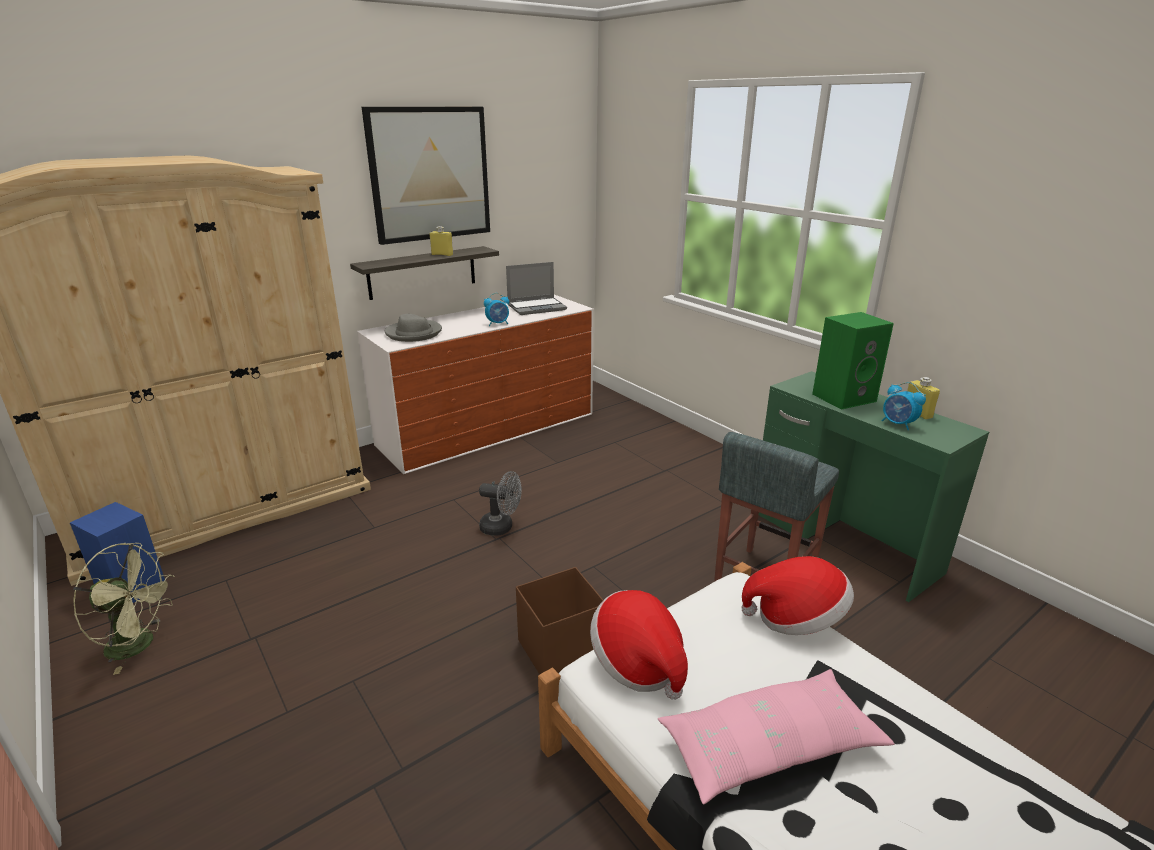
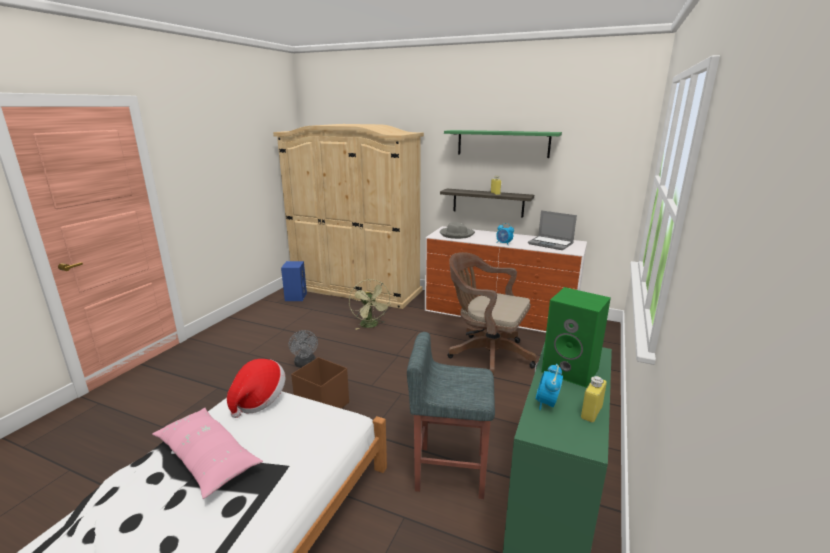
camera: 60 degrees right, 5 degrees down
(140, 644) = (268, 312): green fan -> green fan (371, 325)
(430, 174) = (503, 143): picture -> green shelf
(501, 527) = (408, 352): grey fan -> grey fan (305, 364)
(571, 474) = (486, 355): none -> brown office chair
(796, 618) = (328, 449): hat -> none

